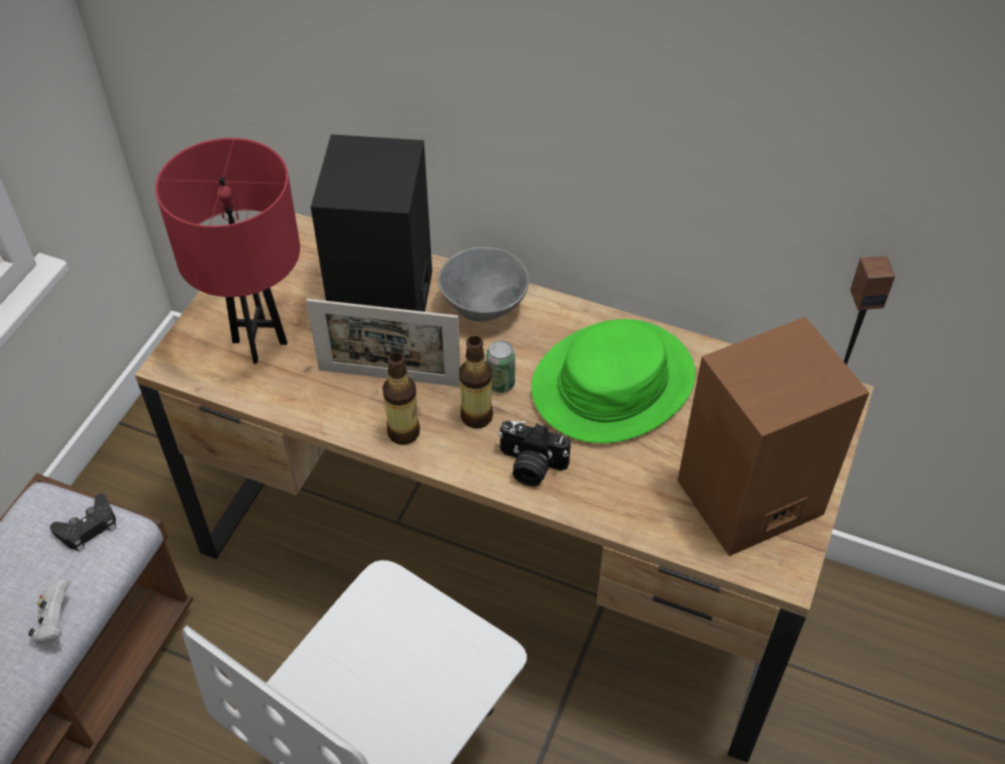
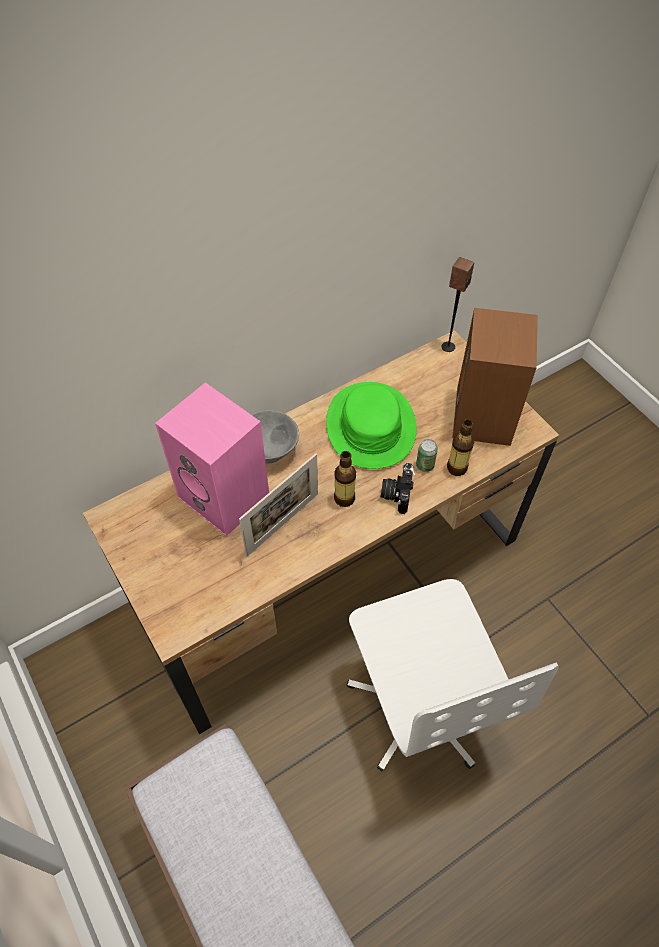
camera: 55 degrees left, 5 degrees up
(55, 622) = (261, 825): white game controller -> none
(88, 527) = (203, 770): black game controller -> none
(259, 342) = (197, 577): red table lamp -> none
(385, 305) = (226, 496): black speaker -> pink speaker
(403, 432) = (328, 539): bottle -> bottle (456, 468)
(500, 383) = (331, 474): can -> can (425, 465)
(530, 466) = (396, 493): camera -> camera turned 135 degrees clockwise

